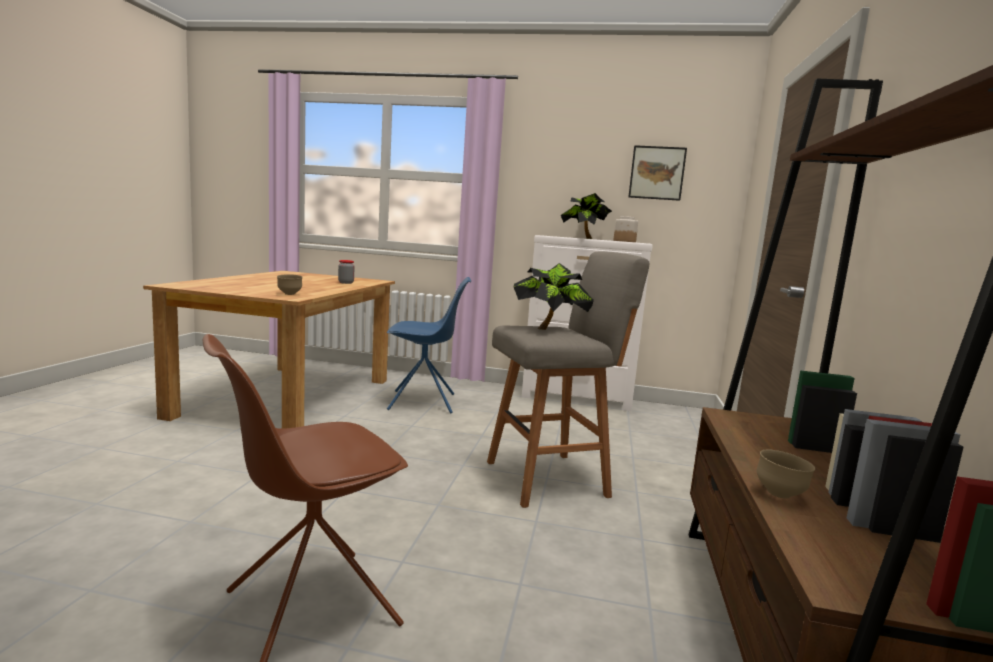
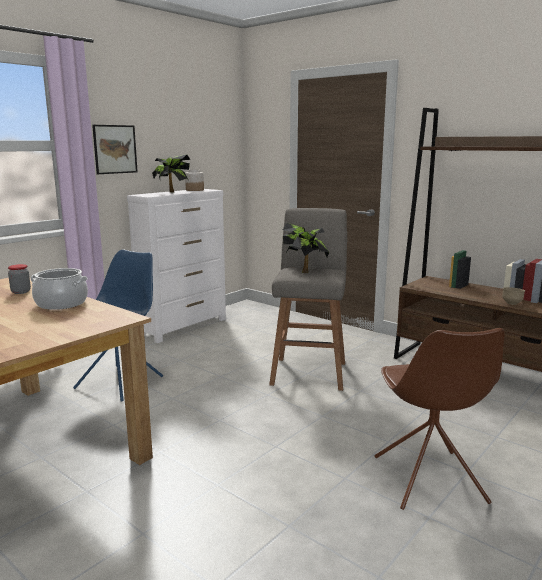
camera: 60 degrees left, 5 degrees up
(289, 294) = (98, 317): brown bowl -> none
(322, 288) = (62, 303): none -> cooking pot
(657, 173) = (197, 131): picture -> picture (115, 149)

